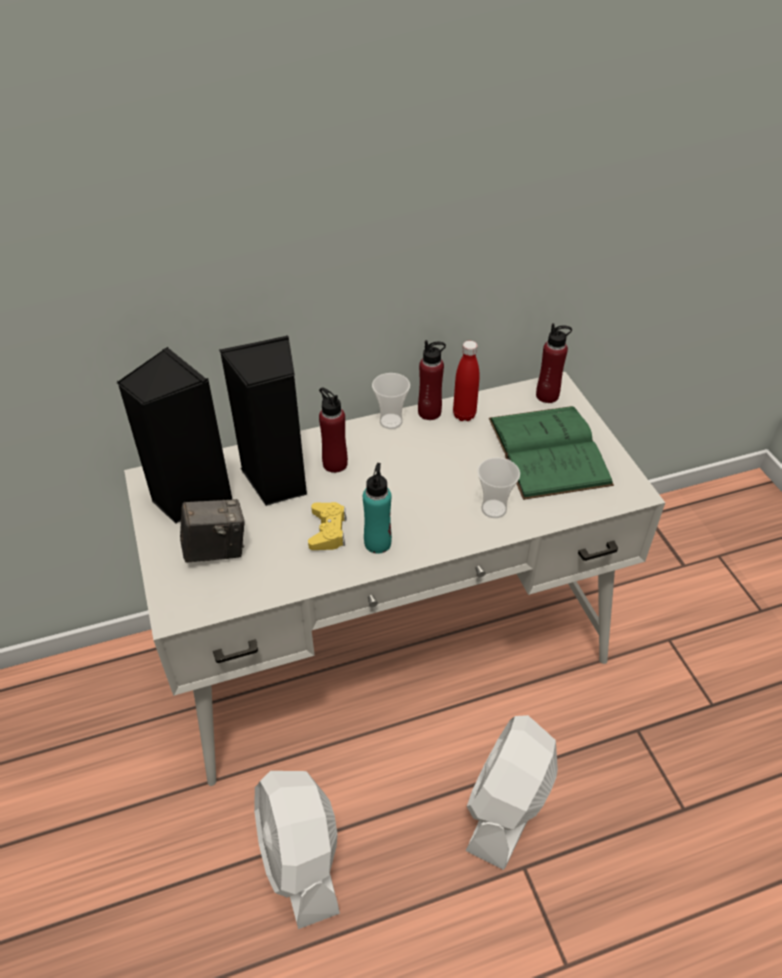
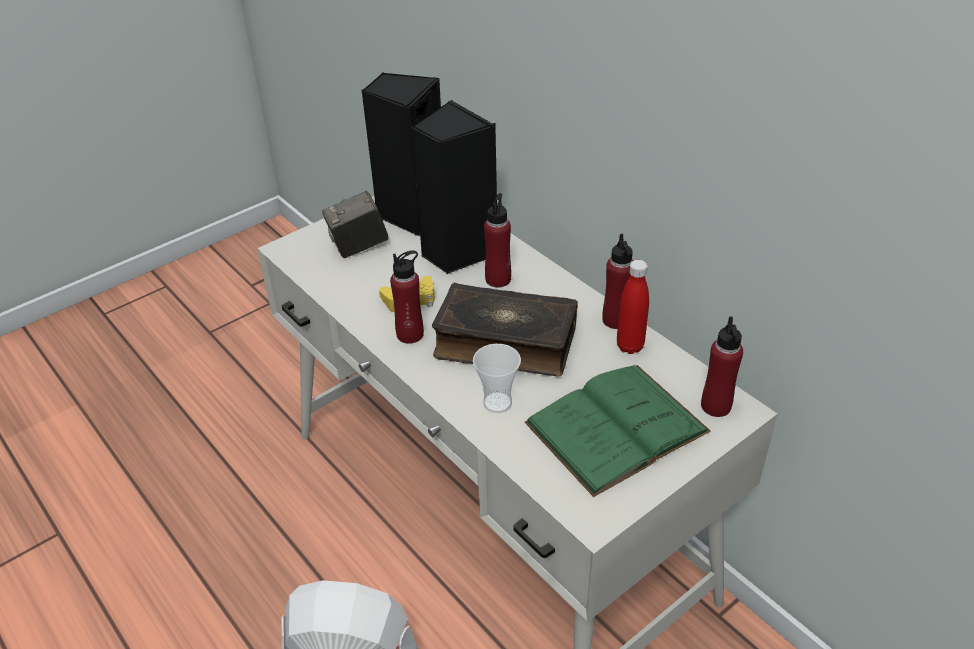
camera: 70 degrees right, 5 degrees down
(216, 550) = (358, 247): camera -> camera turned 105 degrees clockwise
(301, 858) = (254, 520): white fan -> none
(377, 543) = (410, 334): turquoise bottle -> red bottle
(391, 421) = (582, 297): cup -> none
(422, 483) = (505, 342): none -> book

